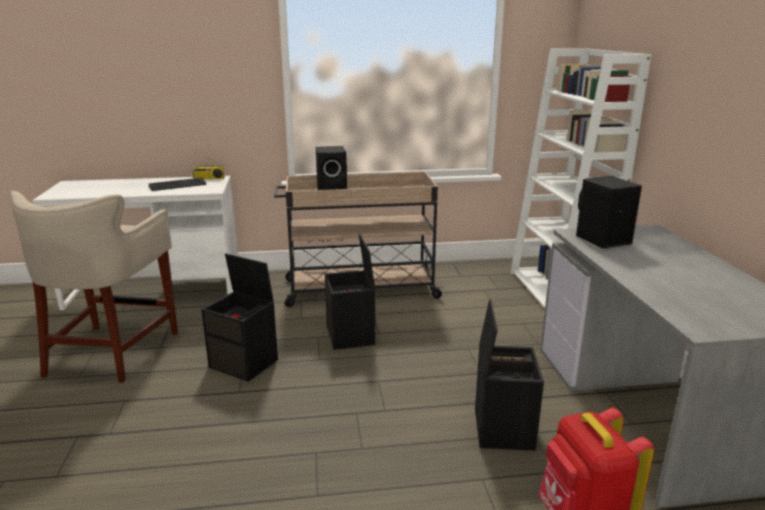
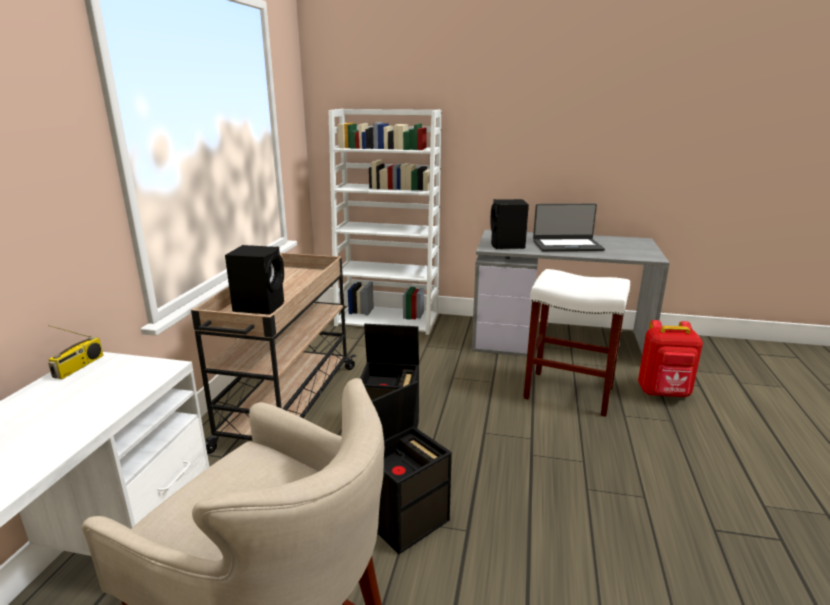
camera: 70 degrees left, 0 degrees up
(178, 185) = (79, 396): keyboard -> none
(502, 428) = (567, 392): black storage box -> white stool
(663, 270) = (567, 245): none -> laptop

